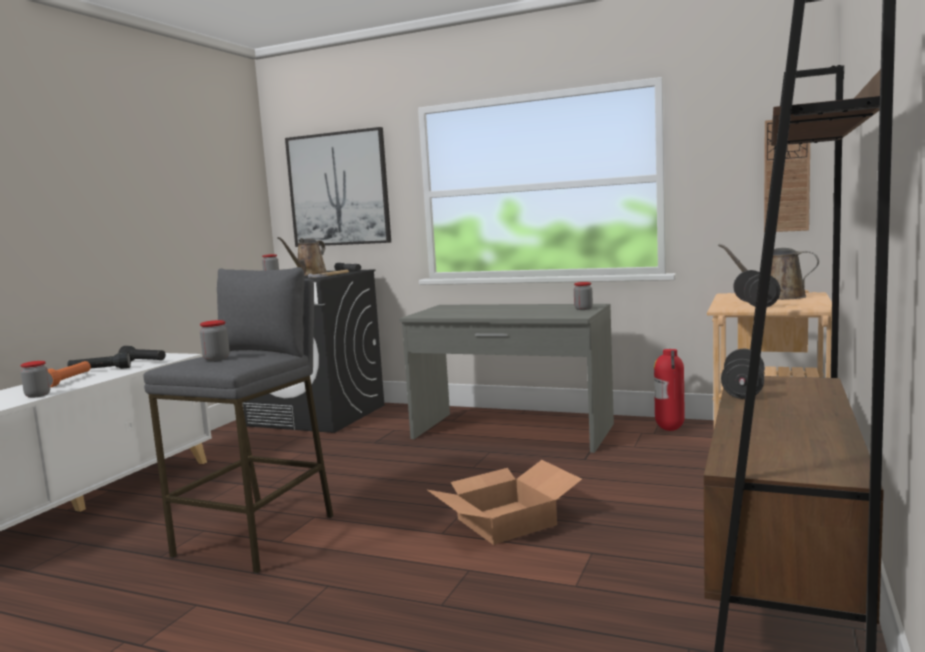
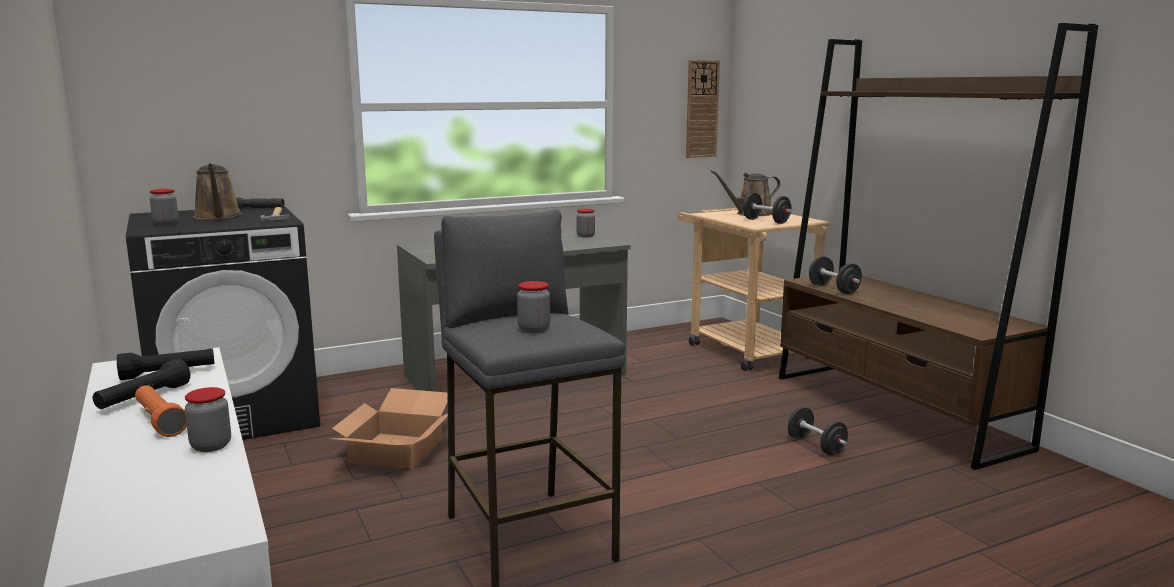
camera: 50 degrees left, 5 degrees up
(338, 189) = (213, 91): picture -> none
(506, 521) = (695, 442): cardboard box -> cardboard box (395, 449)
(598, 566) = (816, 446): none -> black dumbbell
(670, 430) = (636, 343): fire extinguisher -> none

